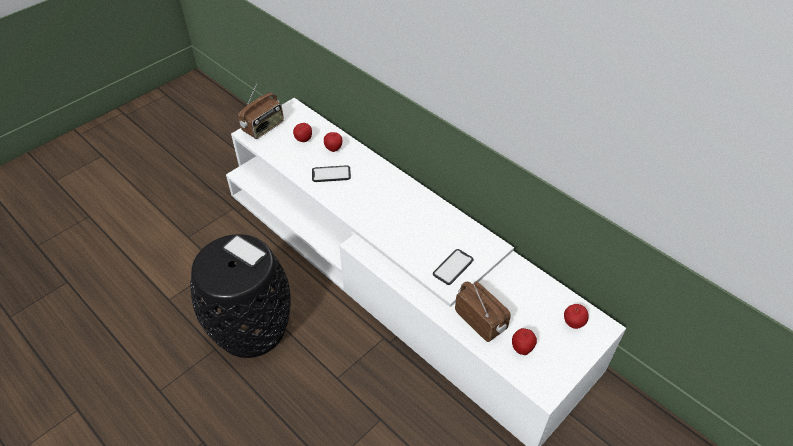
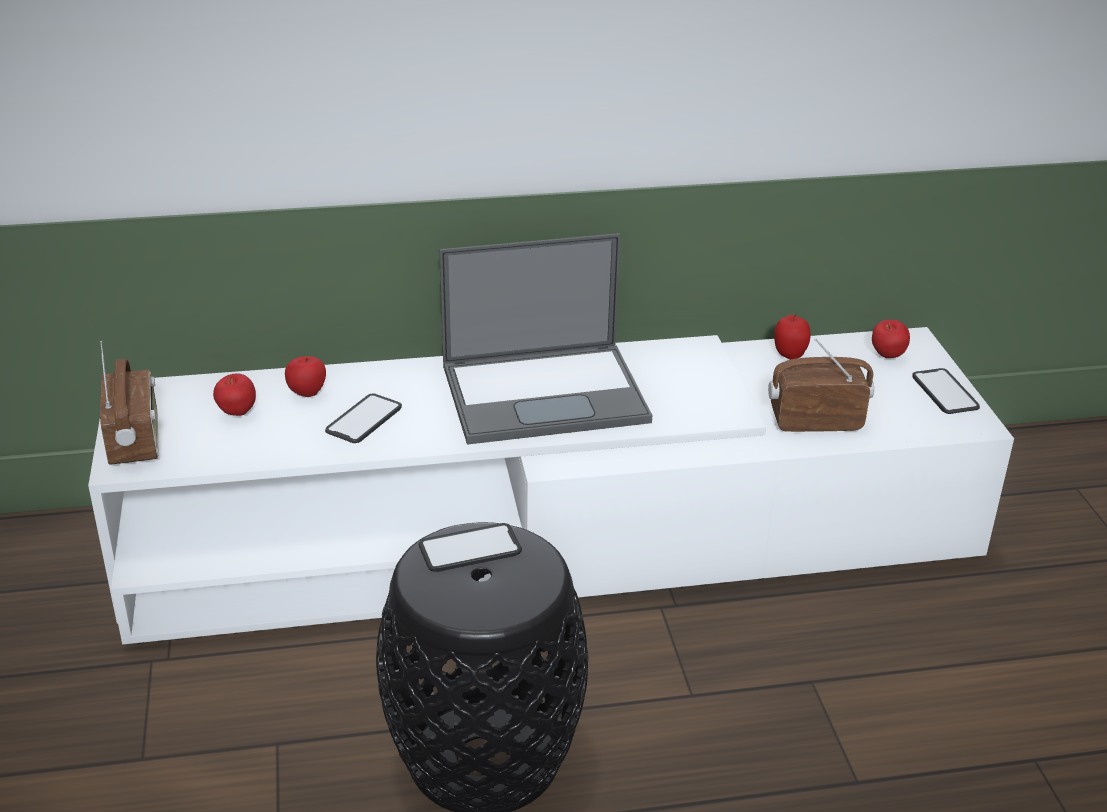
camera: 55 degrees left, 15 degrees down
(402, 215) = (547, 393): none -> laptop
(453, 267) = (701, 395): phone -> phone (945, 392)
(521, 349) = (893, 411): apple -> apple (789, 355)

